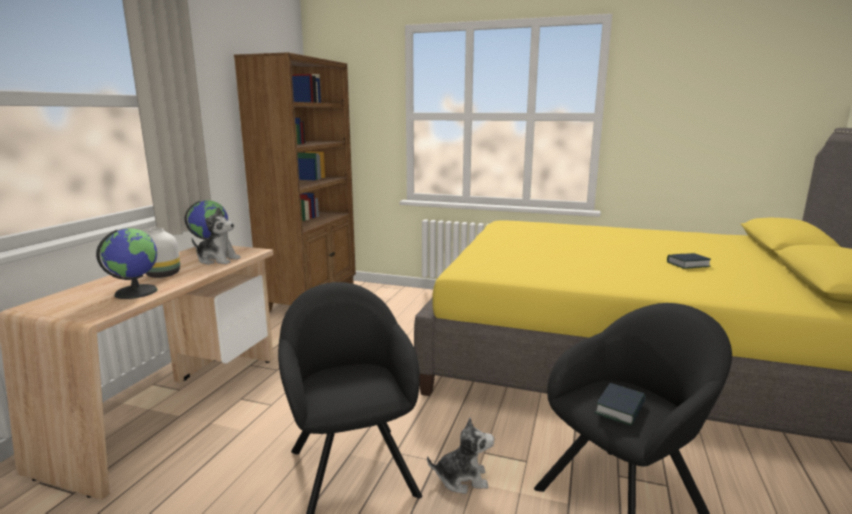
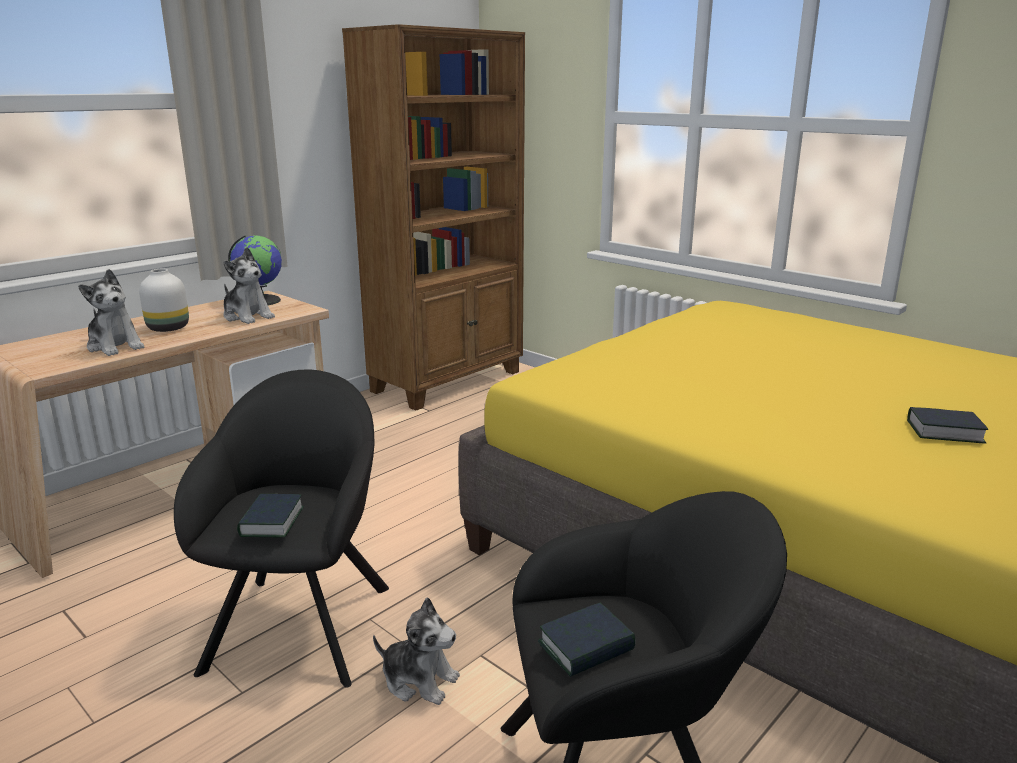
camera: 25 degrees right, 5 degrees up
(136, 292) = (115, 346): globe -> plush toy
(352, 391) = (271, 522): none -> book

